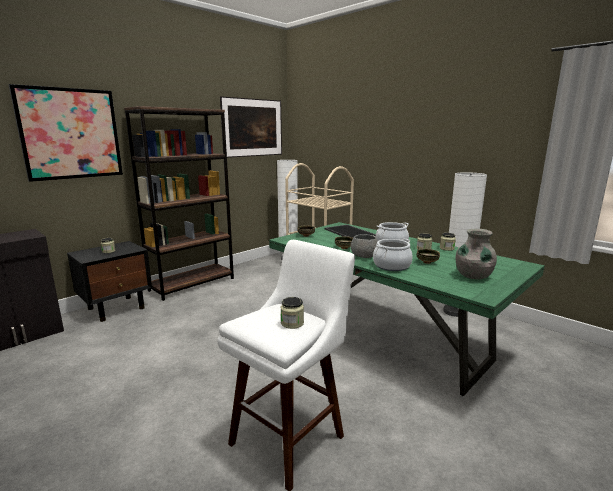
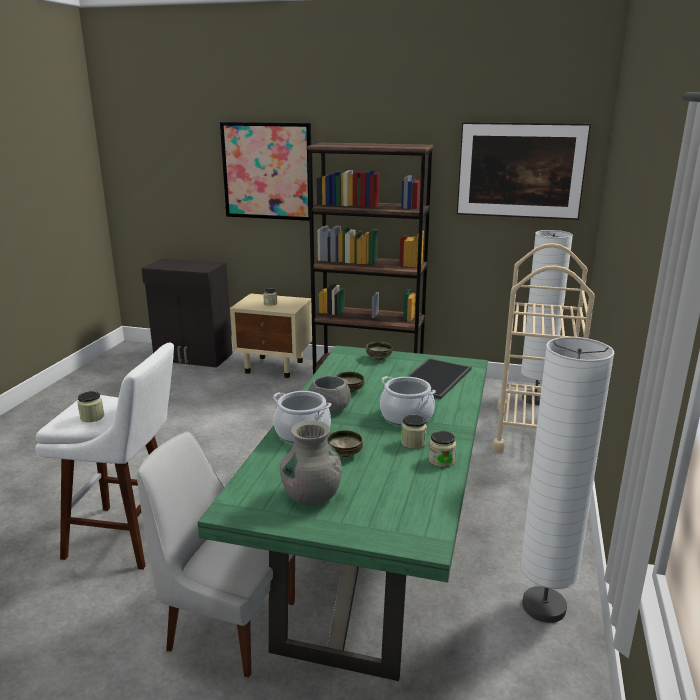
camera: 60 degrees right, 5 degrees up
(117, 308) = (275, 367): black nightstand -> beige nightstand
(429, 406) = (228, 624): none -> white chair

